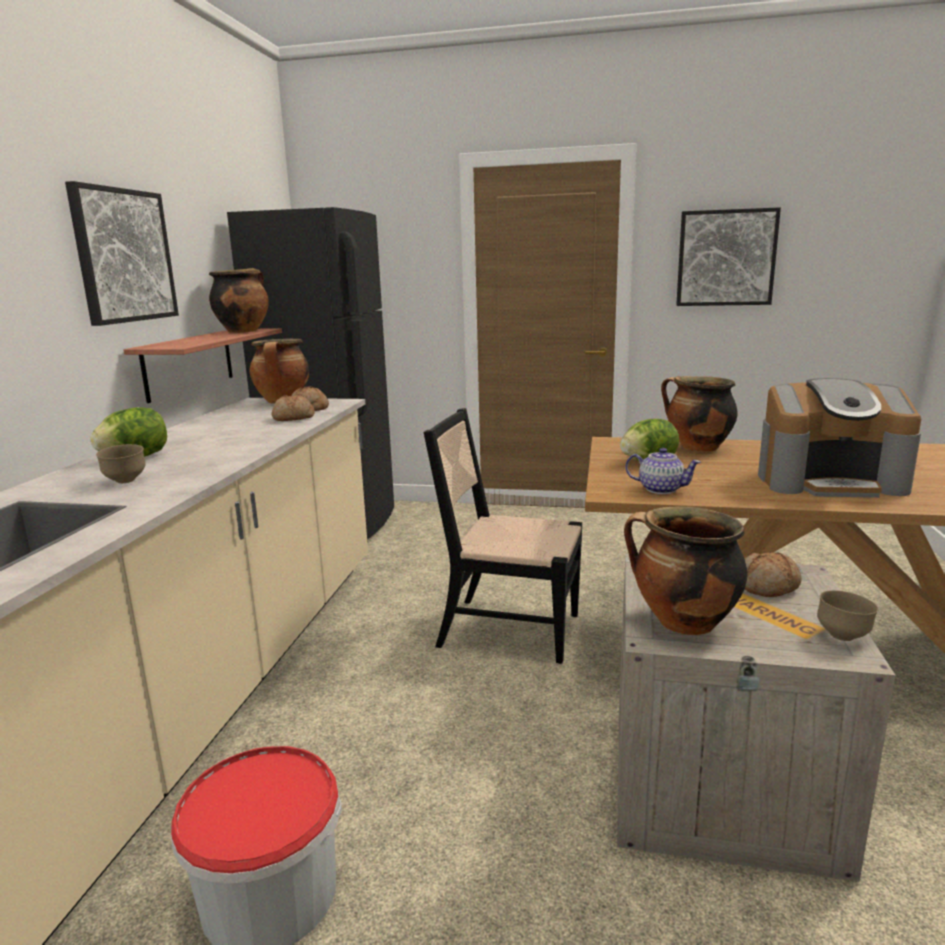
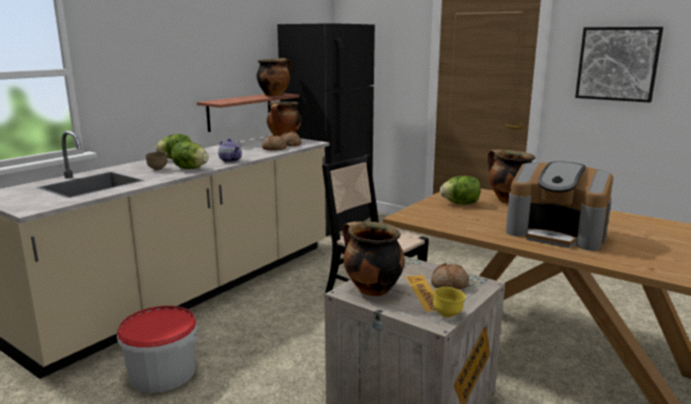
camera: 25 degrees right, 0 degrees up
(124, 256) = (203, 52): picture -> none
(194, 470) = (190, 168): none -> lettuce
(660, 489) = (437, 219): teapot -> teapot (230, 160)
(843, 636) = (448, 315): brown bowl -> yellow bowl

